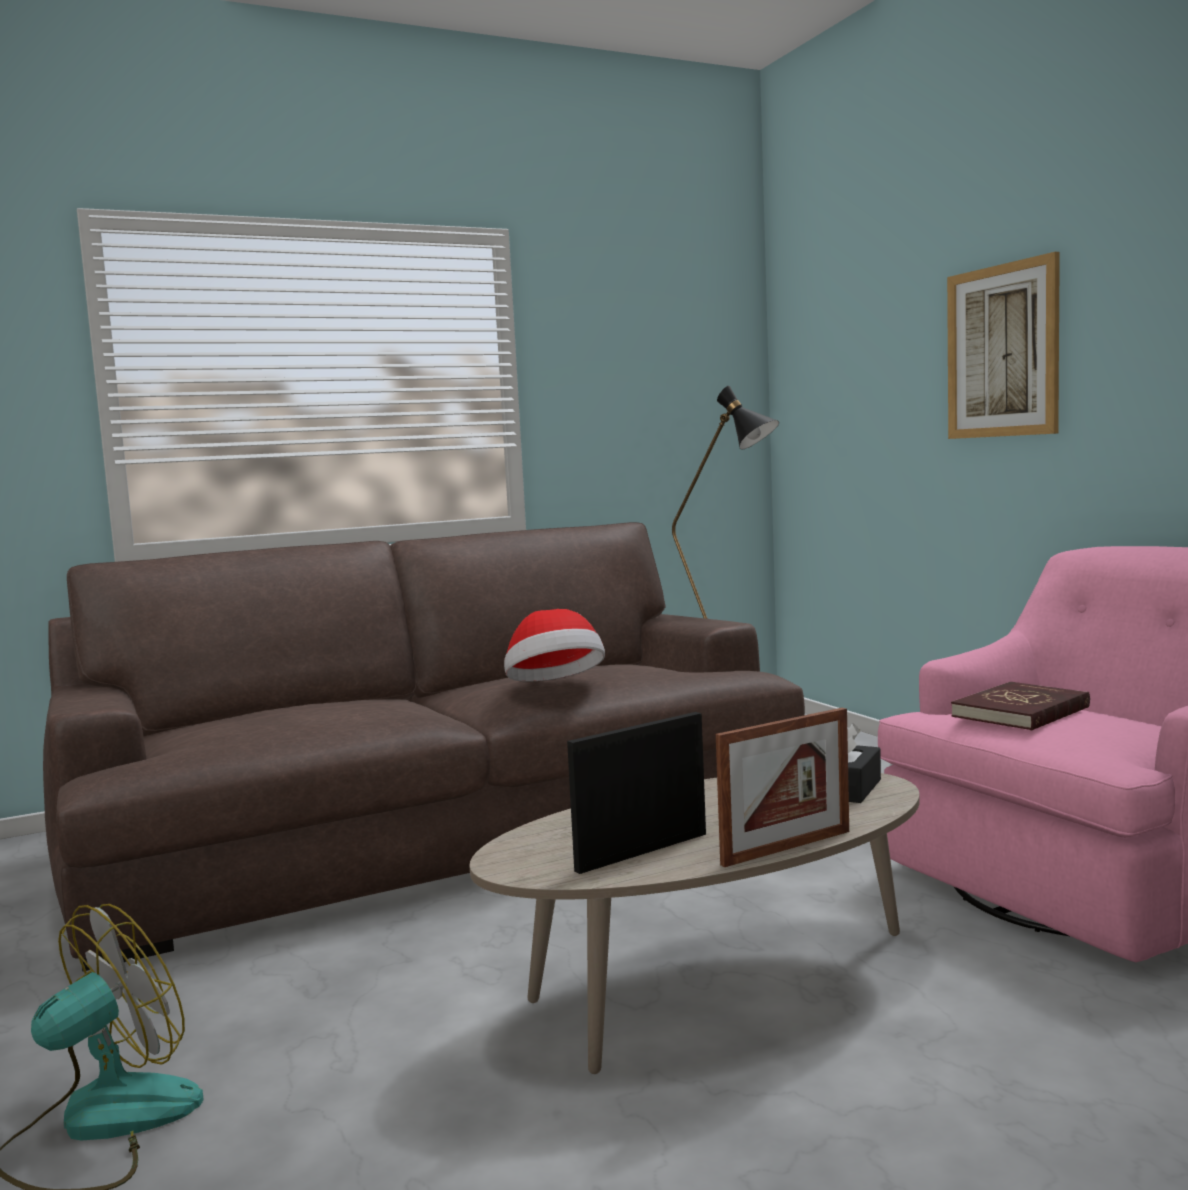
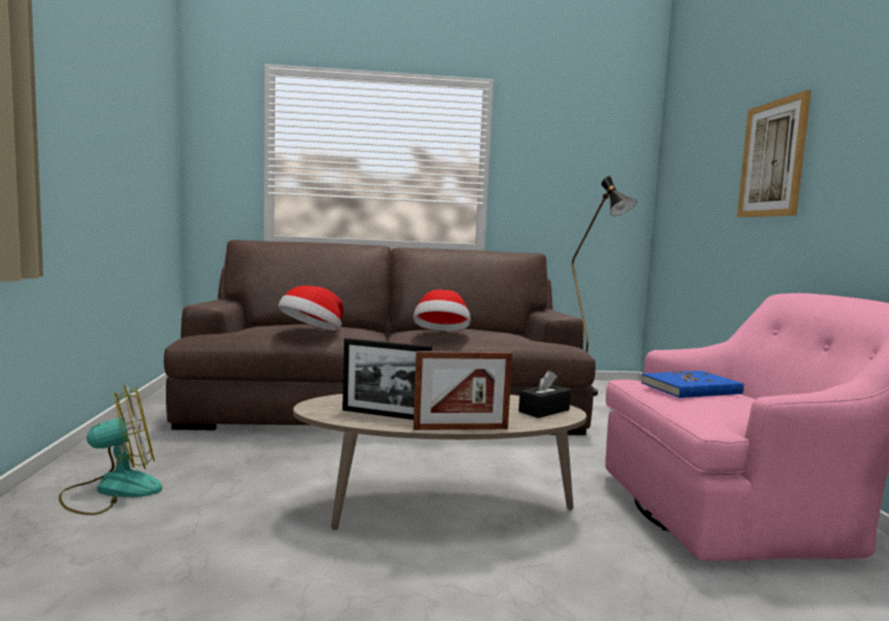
camera: 20 degrees right, 0 degrees up
(335, 725) = (311, 332): none -> hat
(642, 852) = (385, 415): picture frame -> picture frame turned 150 degrees counterclockwise
(1021, 712) = (691, 388): red book -> blue book

